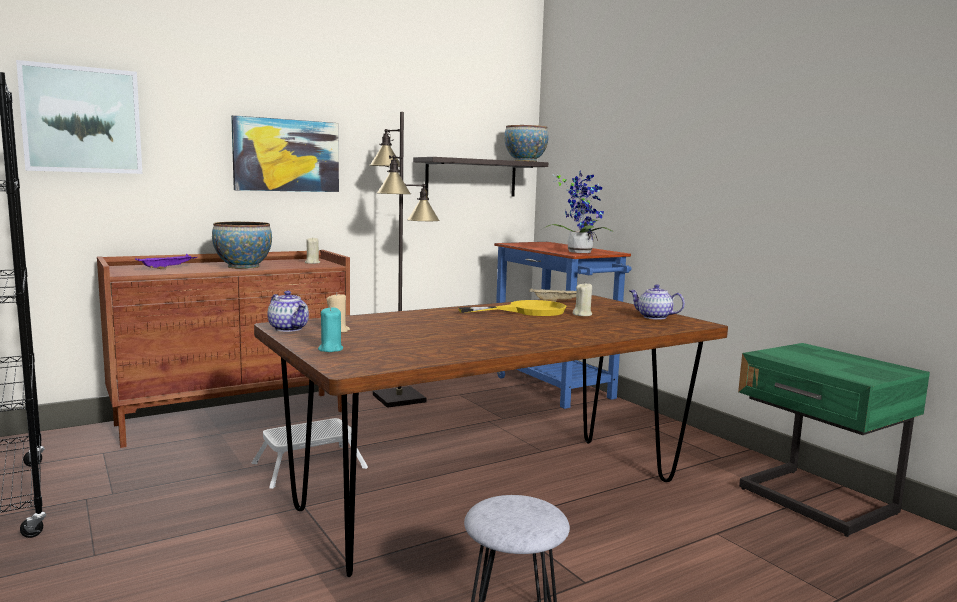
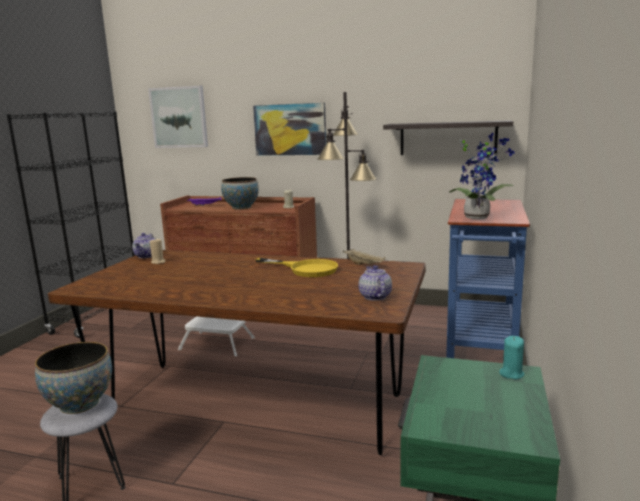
camera: 50 degrees right, 5 degrees up
(330, 349) = (110, 274): turquoise candle -> turquoise candle (511, 374)
(525, 161) = (495, 121): bowl -> bowl (80, 404)
(582, 314) = (330, 281): beige candle -> none

